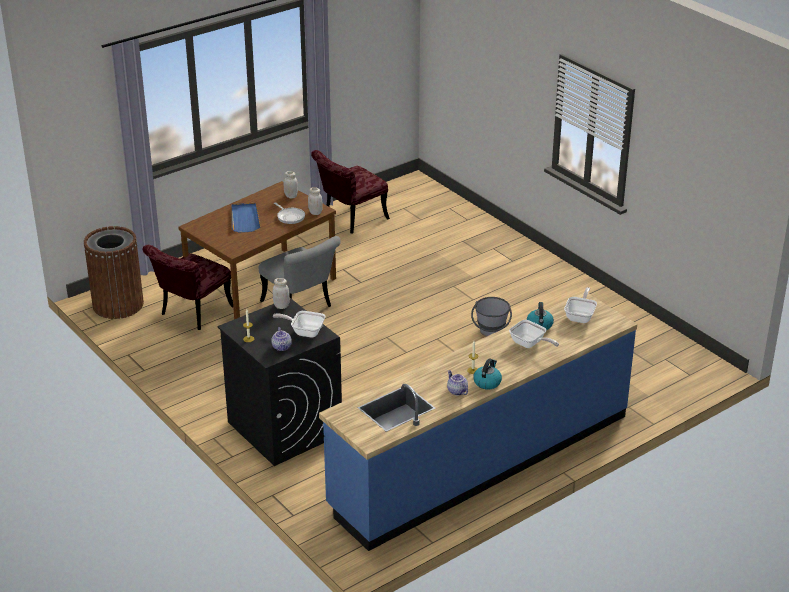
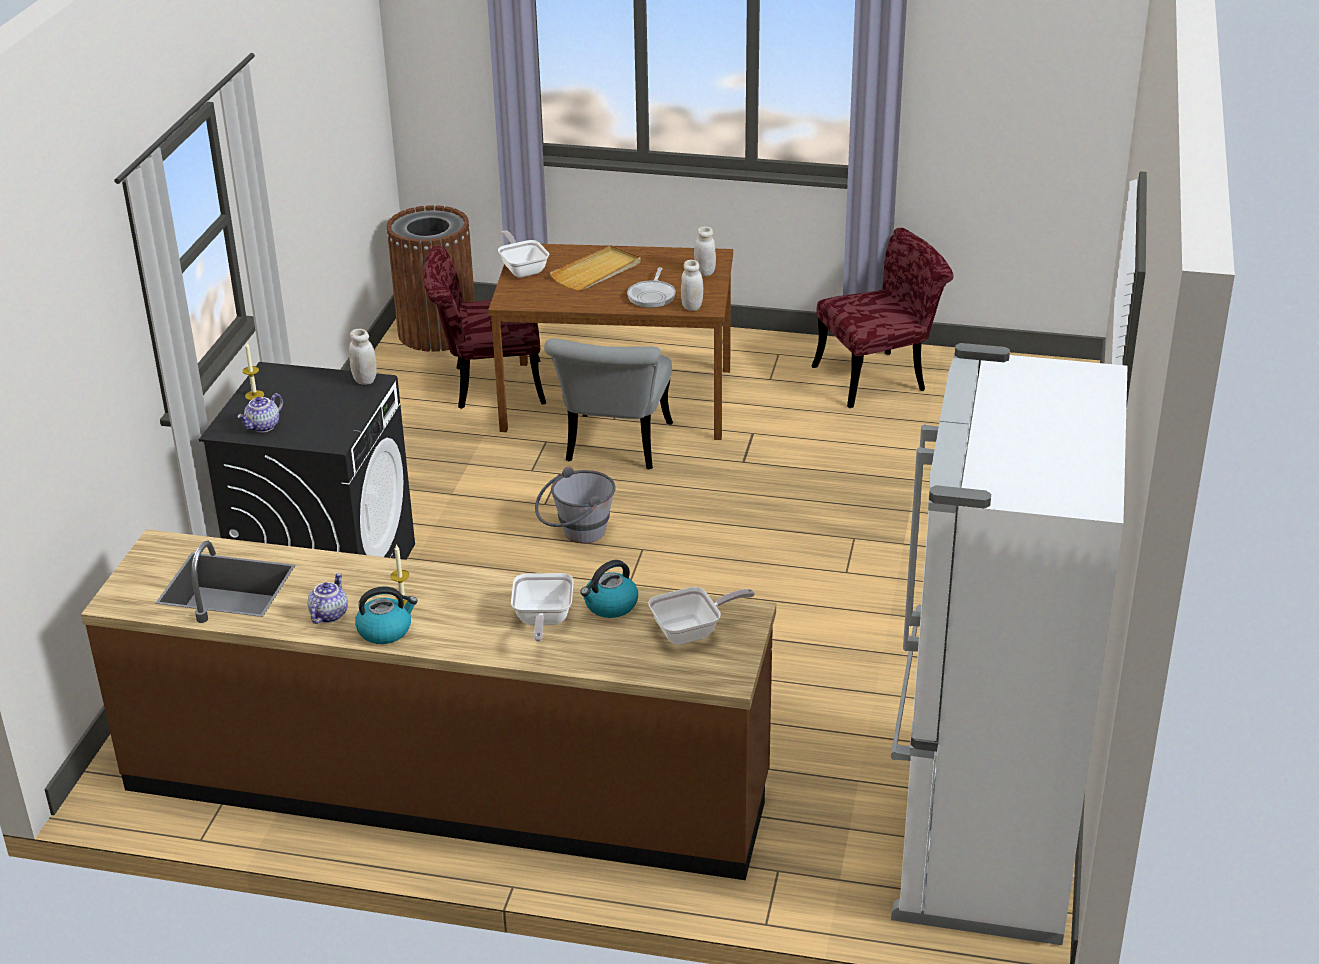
camera: 50 degrees right, 0 degrees up
(245, 219) = (597, 272): blue tray -> beige tray
(304, 332) = (323, 424): frying pan -> frying pan (523, 269)
(350, 219) = (880, 377): red chair -> red chair turned 150 degrees clockwise
(480, 461) = (446, 786): blue counter -> brown counter
(491, 333) = (782, 632): grey bucket -> grey bucket (576, 534)
(666, 357) = (980, 843): none -> white fridge

